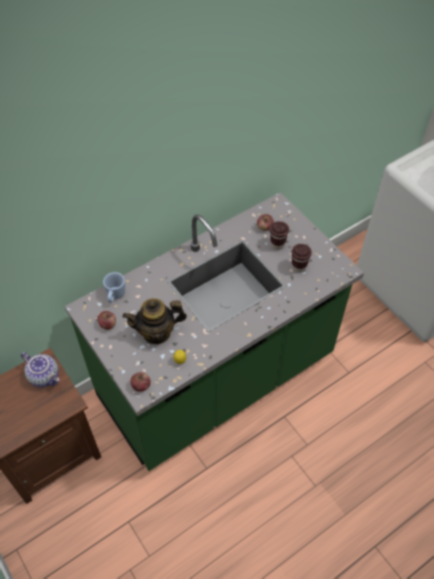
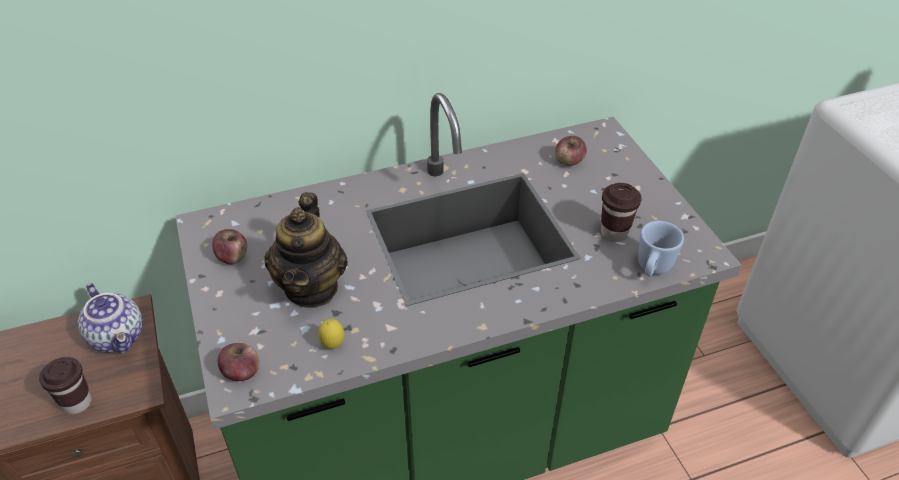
camera: 15 degrees right, 10 degrees down
(115, 296) = (266, 216): blue mug -> blue mug (652, 269)
(157, 333) = (312, 288): teapot -> teapot turned 90 degrees counterclockwise
(277, 245) = (584, 191): brown cup -> brown cup (77, 403)

